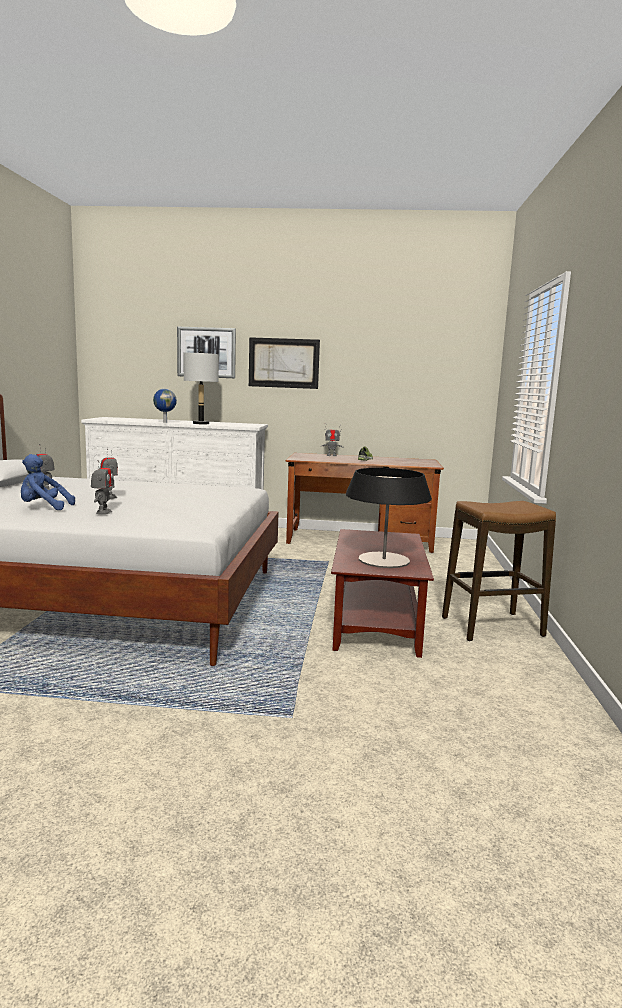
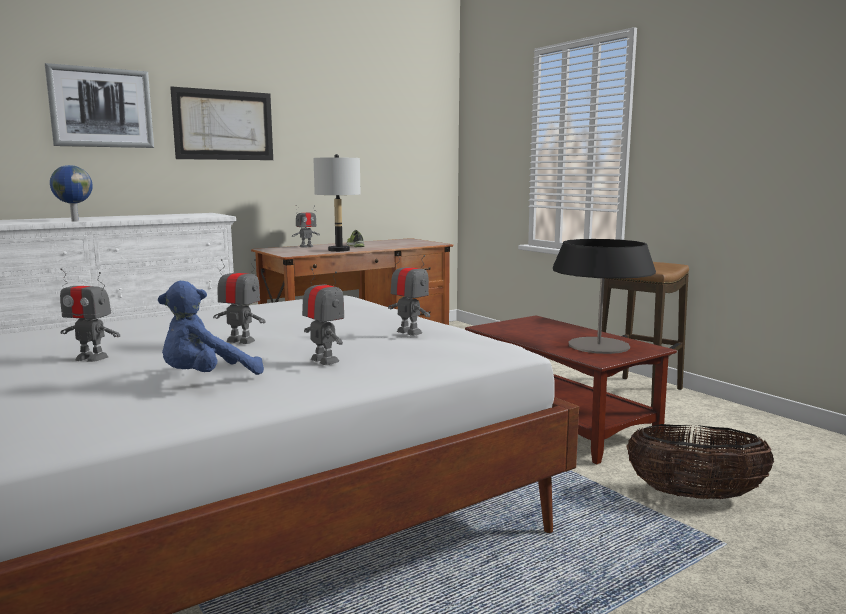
camera: 40 degrees left, 0 degrees up
(187, 510) = (409, 332): none -> toy robot
(200, 423) = (136, 218): grey table lamp -> grey table lamp (338, 250)
(347, 691) = (694, 495): none -> basket

